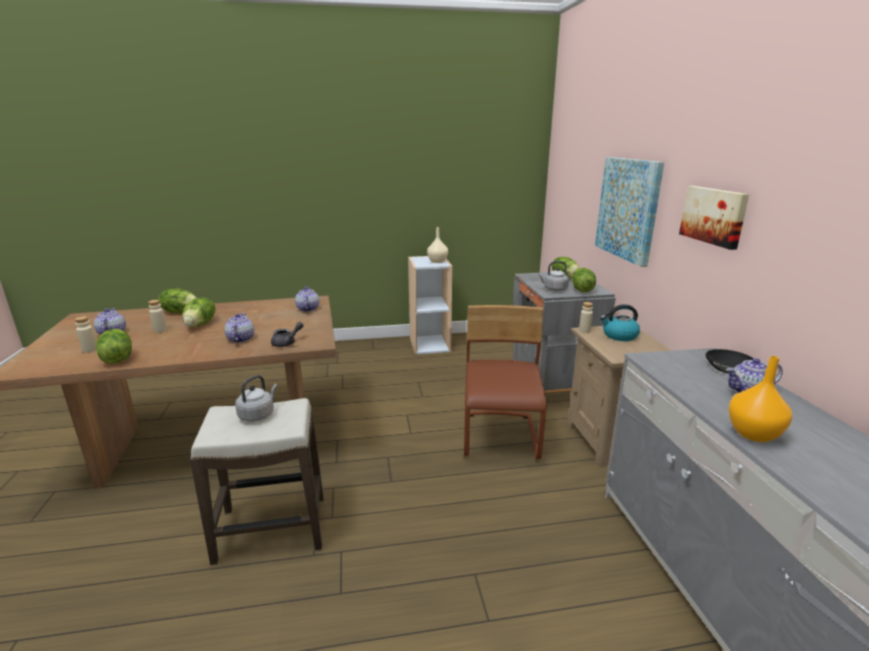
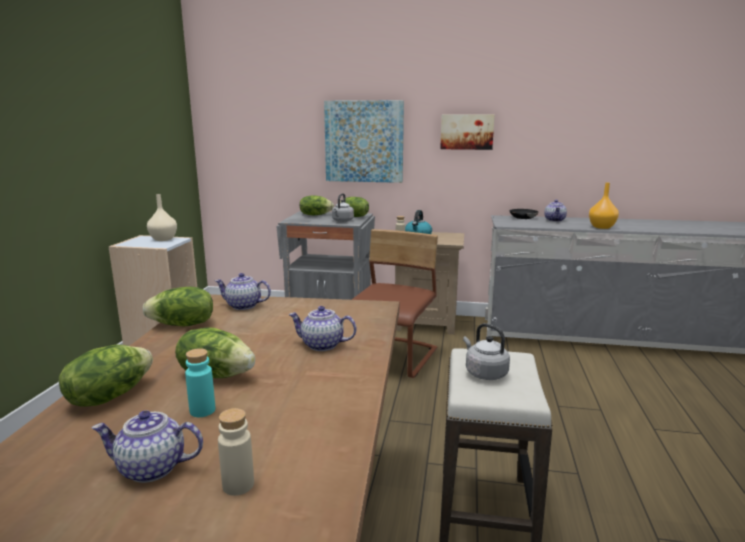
camera: 70 degrees left, 5 degrees down
(117, 359) = (323, 442): lettuce -> lettuce (182, 325)
(160, 330) = (202, 410): beige bottle -> turquoise bottle
(287, 343) = (363, 320): grey teapot -> none
(500, 437) = (394, 358): brown chair -> brown chair turned 90 degrees clockwise

